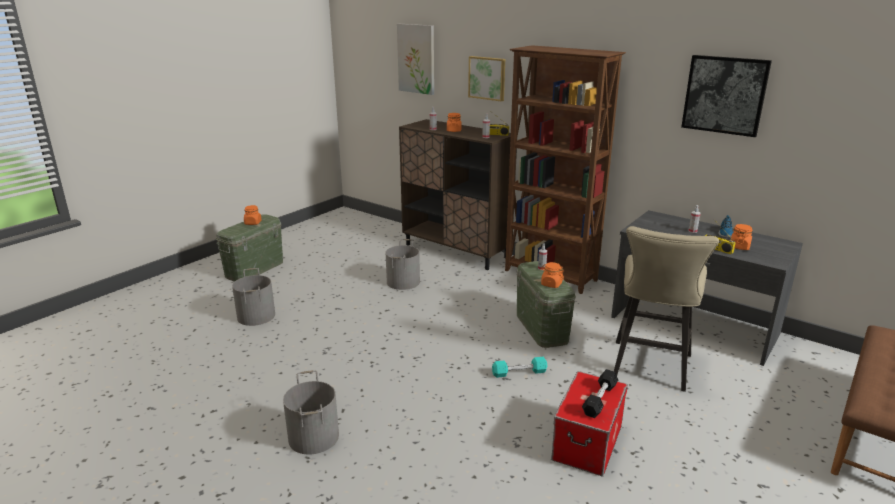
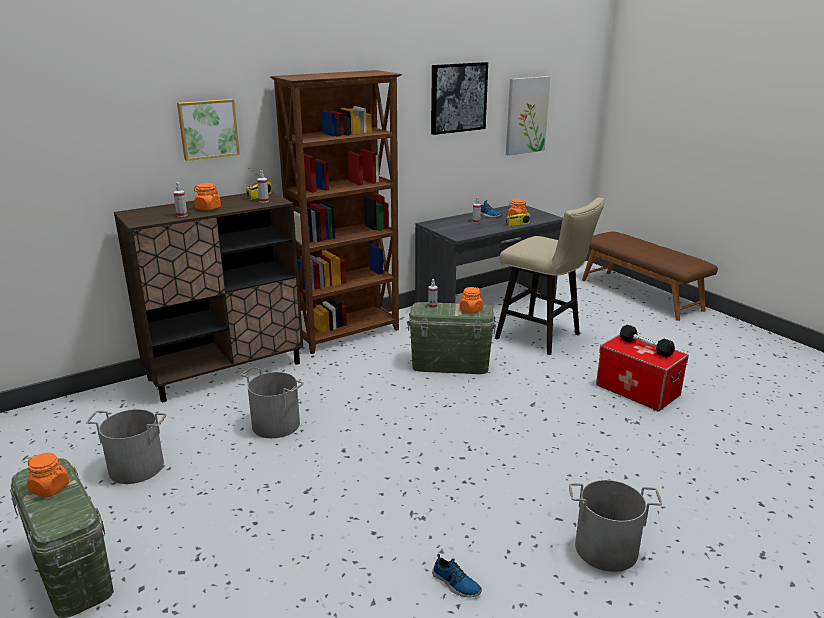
camera: 70 degrees left, 0 degrees up
(257, 316) = (266, 580): grey bucket -> grey bucket (136, 467)
(263, 375) = (455, 584): none -> shoe
(416, 59) = (68, 123): picture -> picture (526, 115)
(519, 373) = (525, 395): turquoise dumbbell -> none

